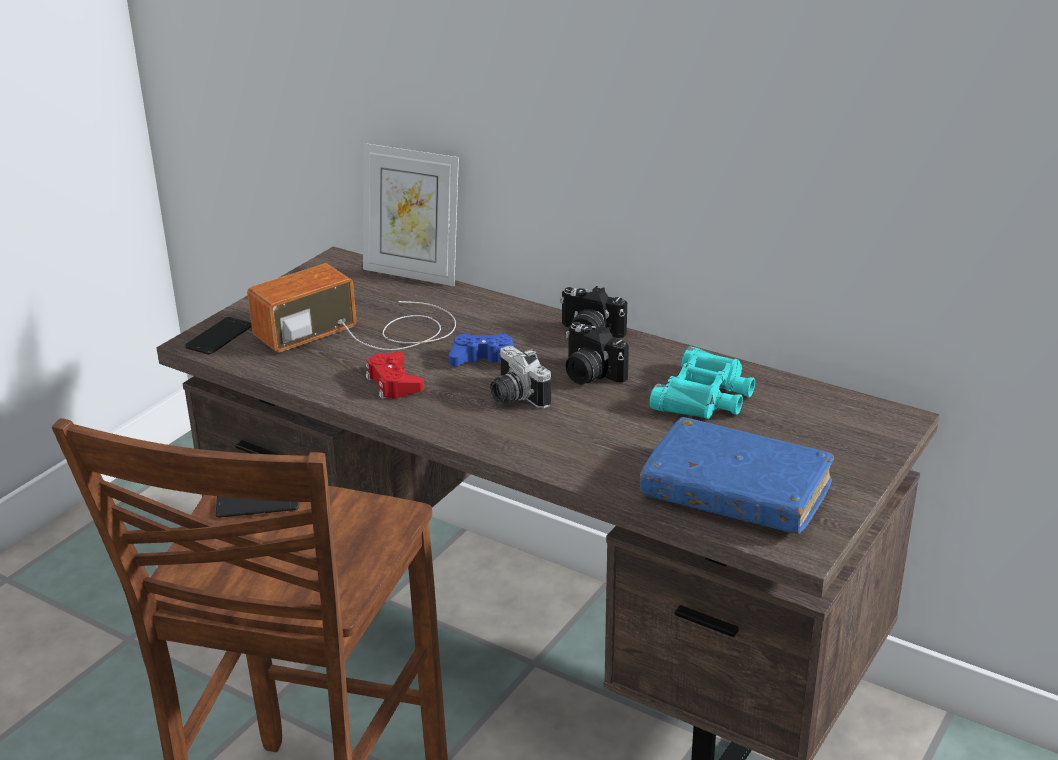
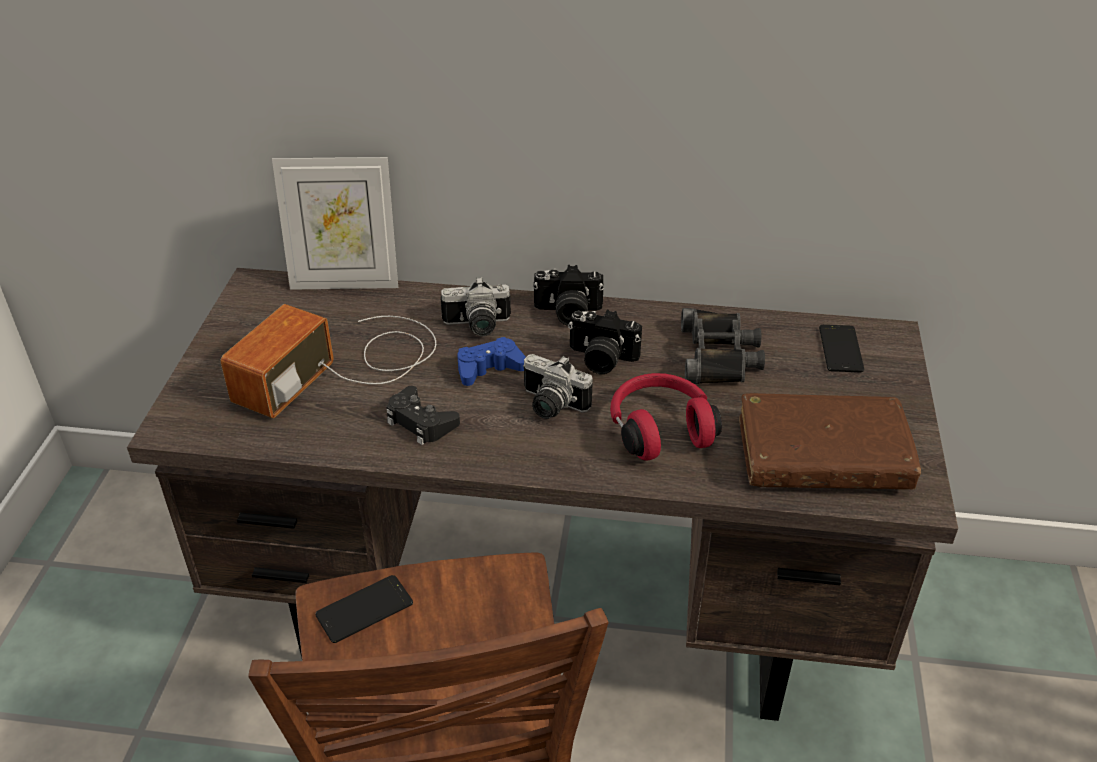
camera: 25 degrees left, 10 degrees up
(219, 337) = (192, 414): phone -> phone (840, 349)
(393, 383) = (420, 422): red game controller -> black game controller
(499, 327) = (477, 326): none -> camera
(598, 436) = (659, 429): none -> red headphones
(705, 396) = (719, 355): turquoise binoculars -> black binoculars
(736, 493) = (822, 457): blue book -> brown book

